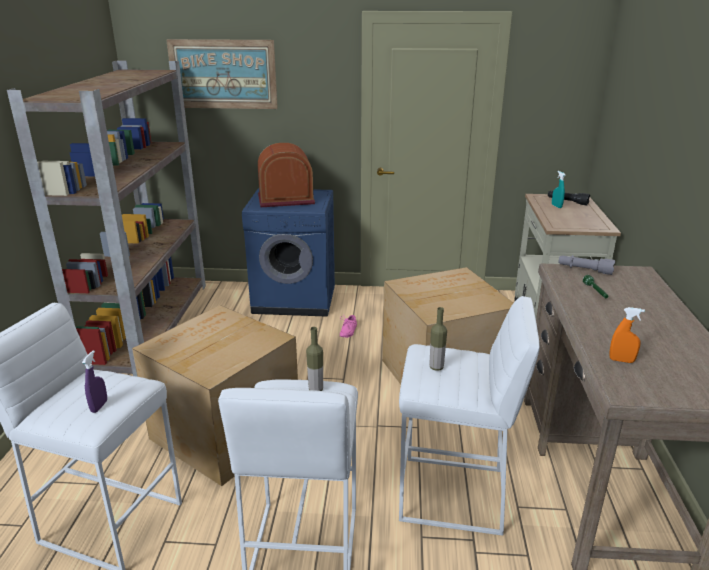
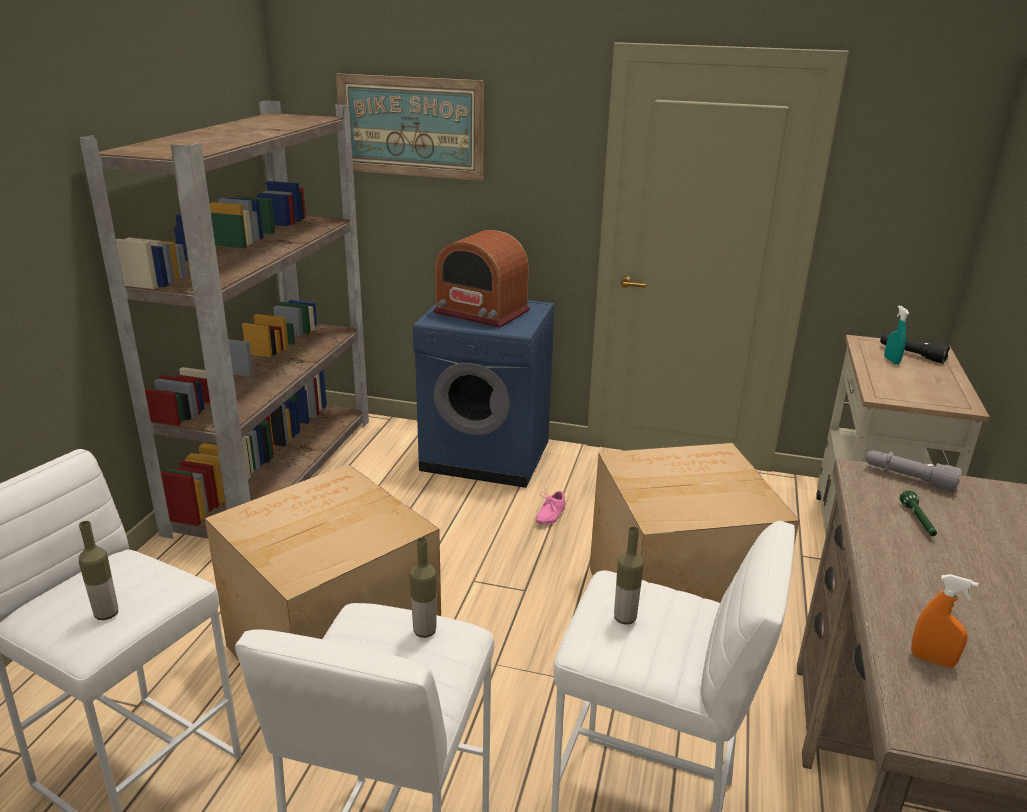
camera: 10 degrees right, 0 degrees up
(99, 406) = (106, 614): purple spray bottle -> bottle
(285, 199) = (481, 312): radio -> radio turned 150 degrees counterclockwise

